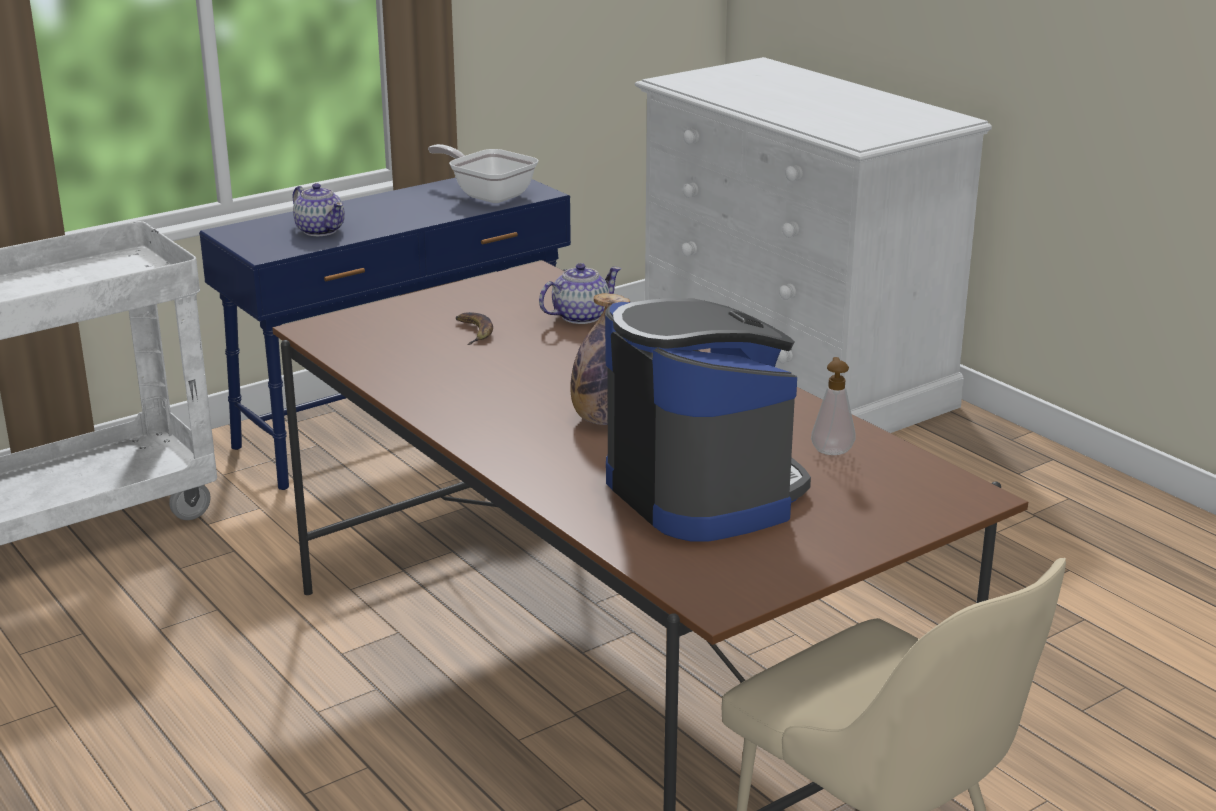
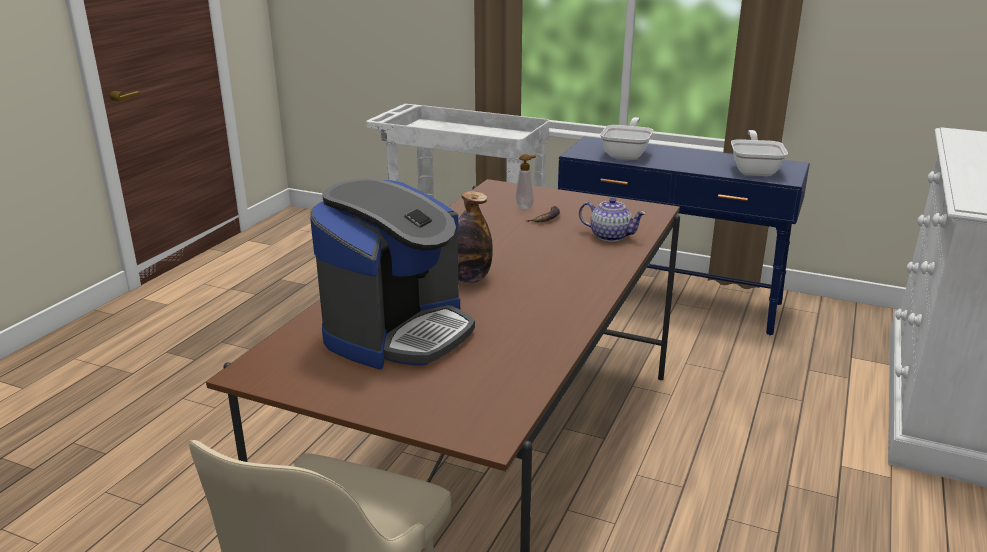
camera: 60 degrees right, 0 degrees up
(320, 230) = (627, 154): teapot -> frying pan
(832, 450) = (507, 360): soap dispenser -> soap dispenser (526, 206)

